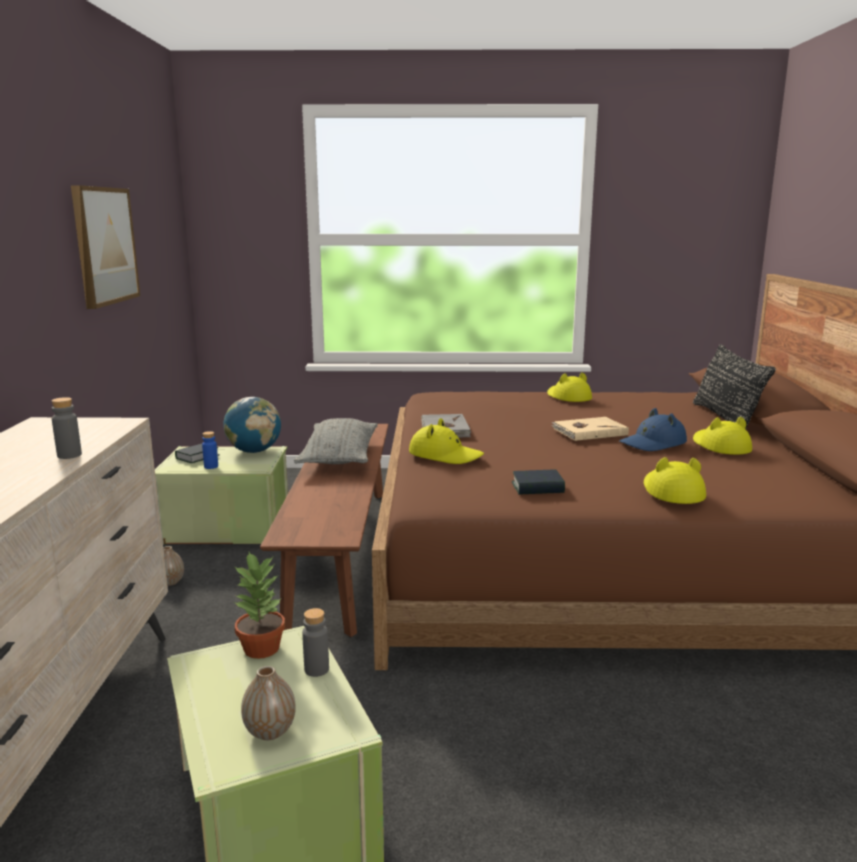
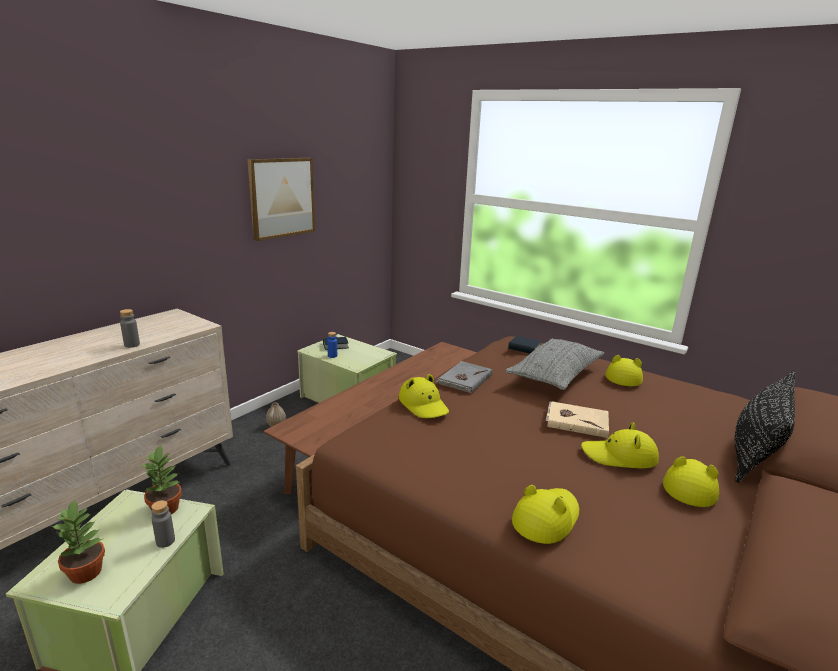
camera: 35 degrees right, 5 degrees up
(254, 451) = (372, 351): globe -> none
(270, 731) = (87, 572): vase -> potted plant
(339, 457) = (407, 374): grey pillow -> grey pillow (555, 374)
(537, 488) = (440, 464): book -> book (524, 348)
(653, 443) = (619, 456): blue hat -> yellow hat

